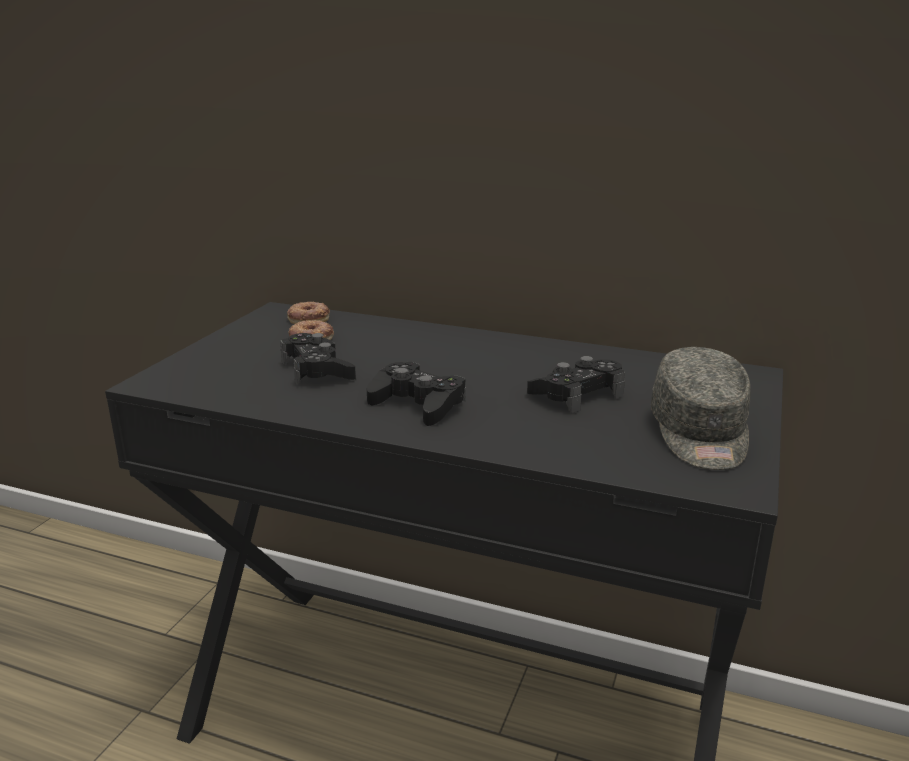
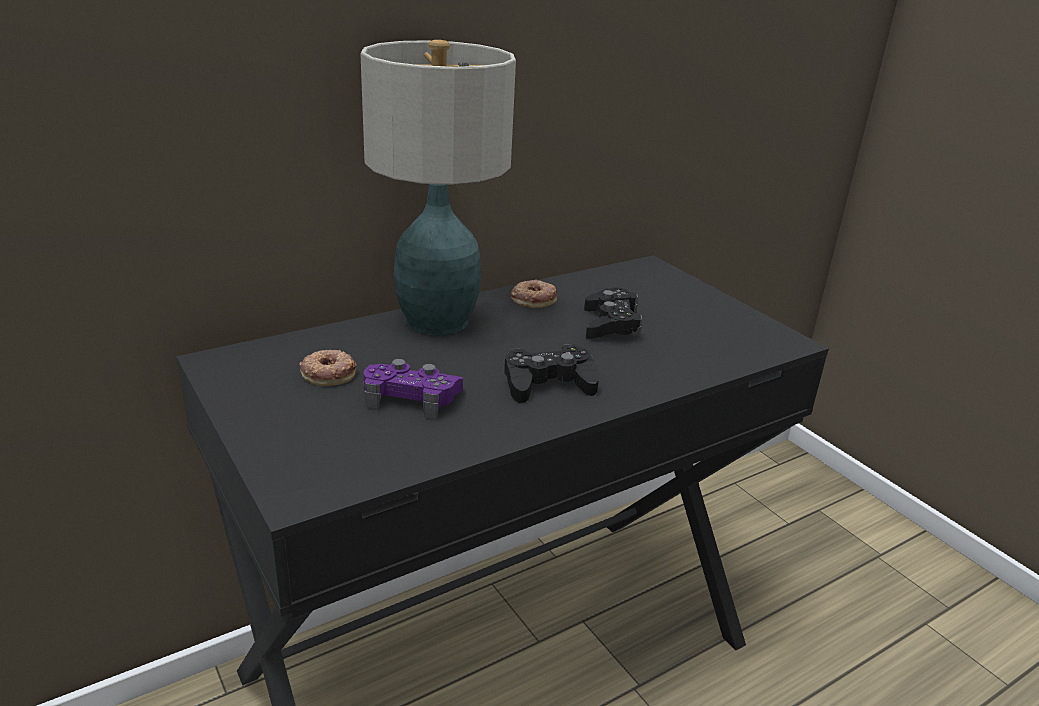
camera: 55 degrees left, 5 degrees up
(309, 319) = (272, 355): donut -> donut (533, 299)
(317, 370) = (412, 397): black game controller -> purple game controller
(449, 339) = (438, 320): none -> table lamp
(700, 434) = (715, 319): grey cap -> none

